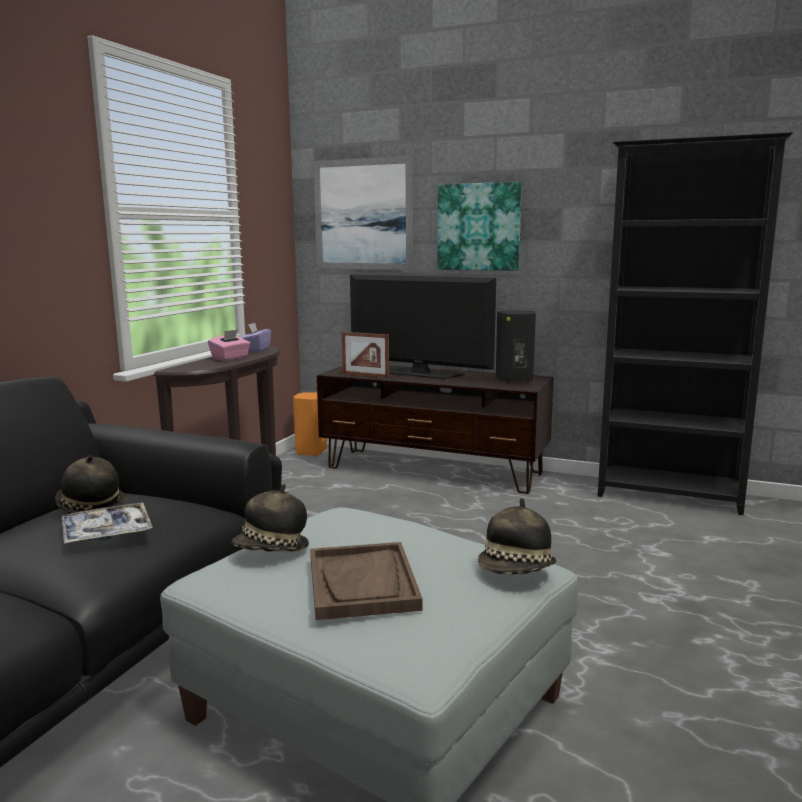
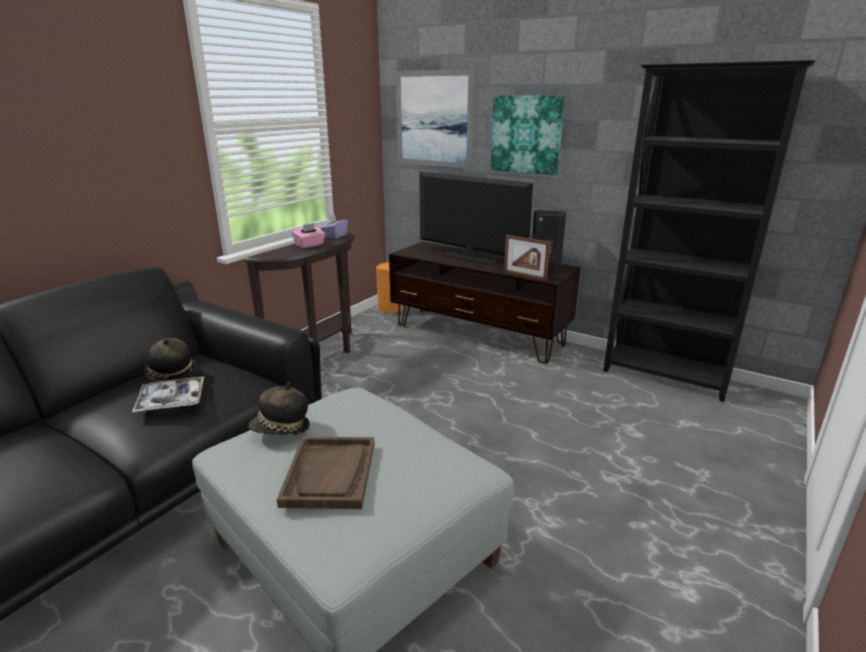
camera: 10 degrees right, 10 degrees up
(365, 375) = (426, 256): picture frame -> picture frame (524, 275)
(516, 571) = (456, 475): hat -> none

